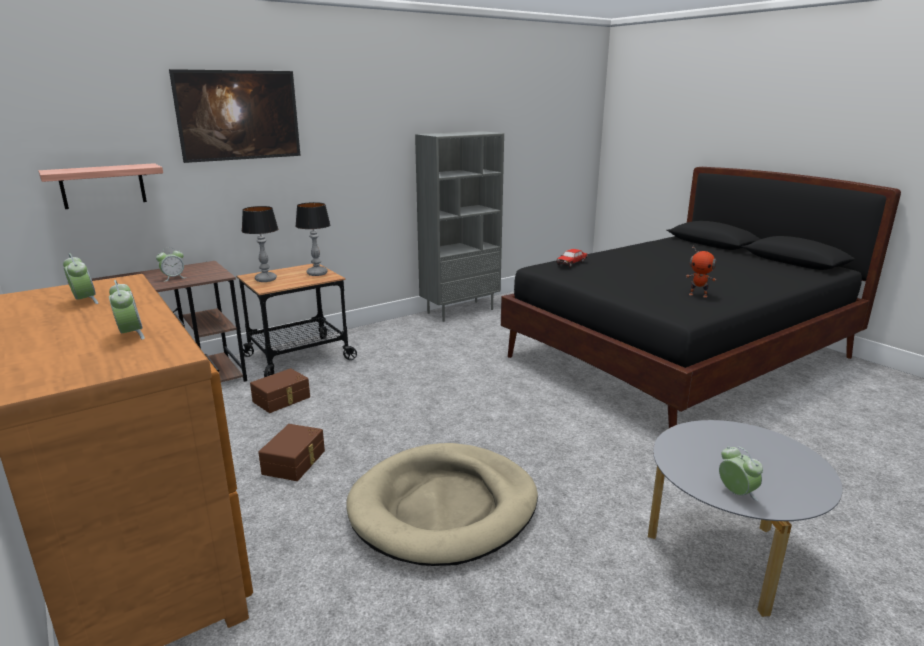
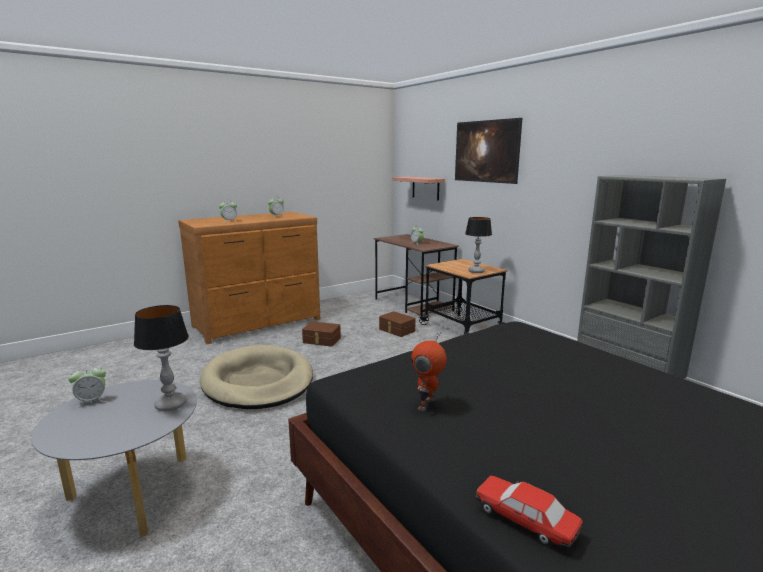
camera: 90 degrees right, 5 degrees down
(266, 279) = (454, 263): table lamp -> table lamp (170, 405)
(571, 263) = (538, 338): toy car -> toy car (525, 520)

